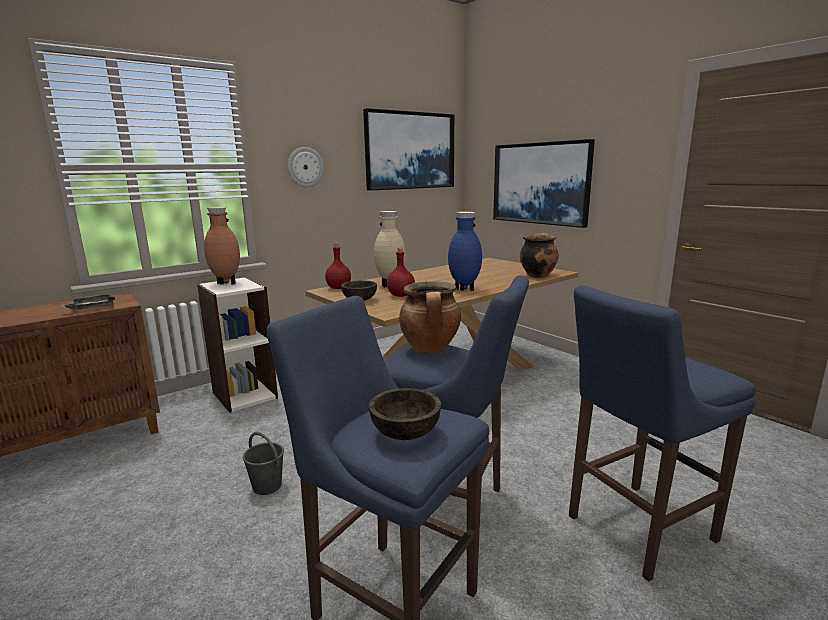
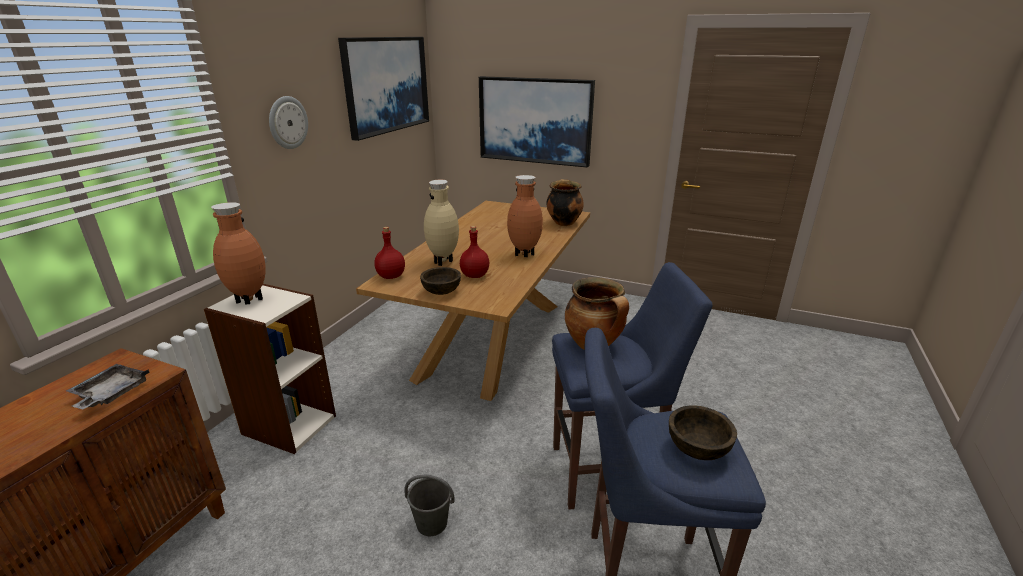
camera: 30 degrees left, 10 degrees up
(464, 290) = (524, 255): blue vase -> brown vase
(635, 529) = (741, 439): blue stool -> none

